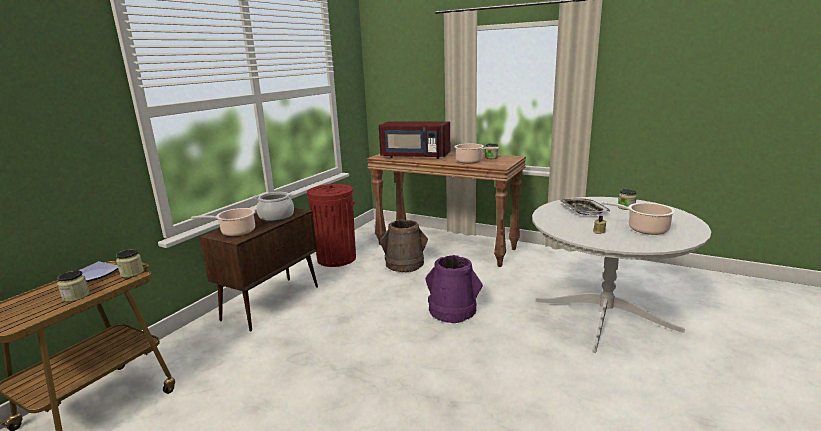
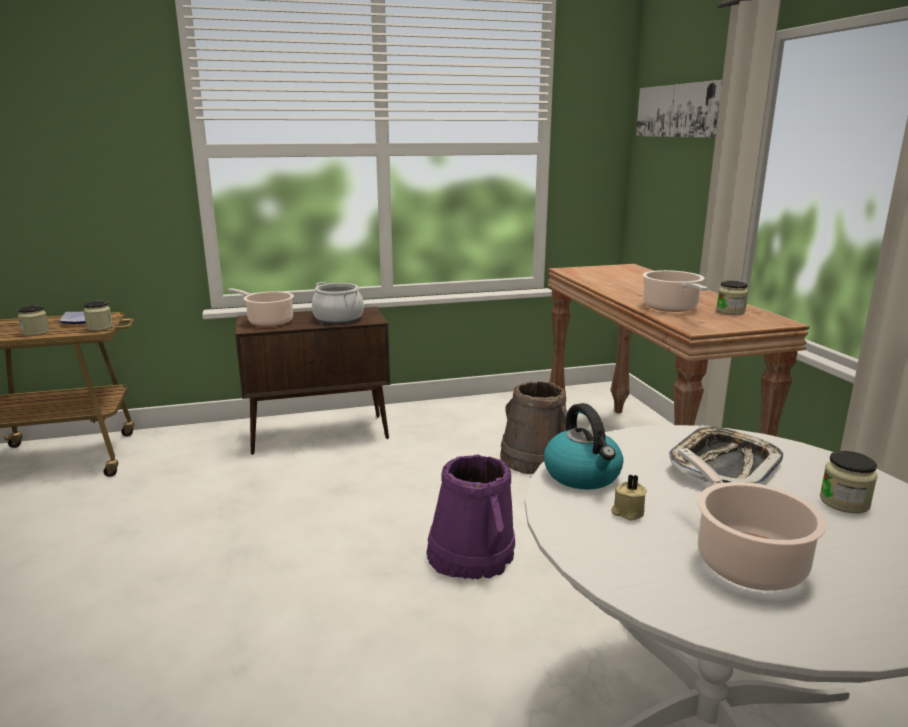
camera: 45 degrees right, 0 degrees up
(336, 258) = (470, 414): red trash can -> none
(405, 63) = (681, 110): none -> picture
(415, 156) = (614, 281): red microwave -> none
(563, 228) = (583, 475): none -> kettle

